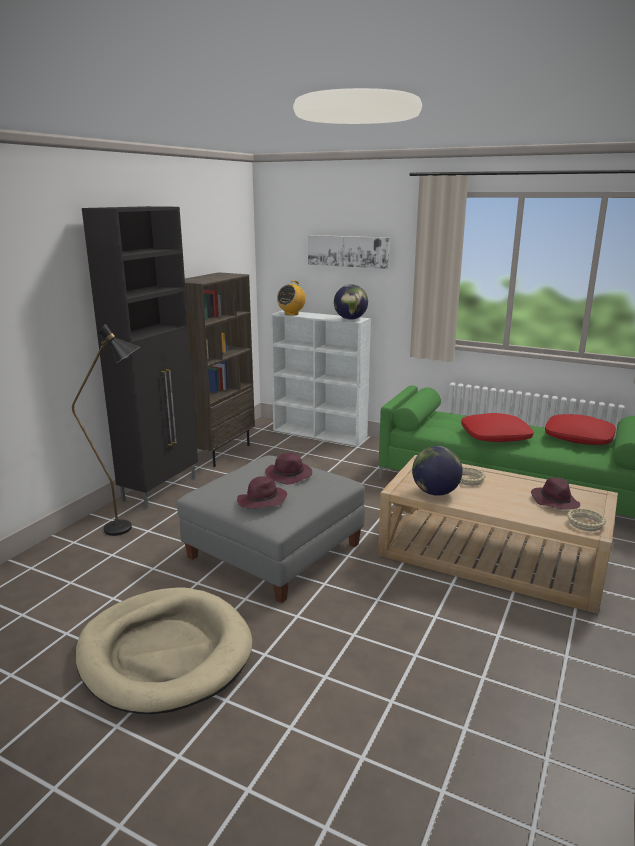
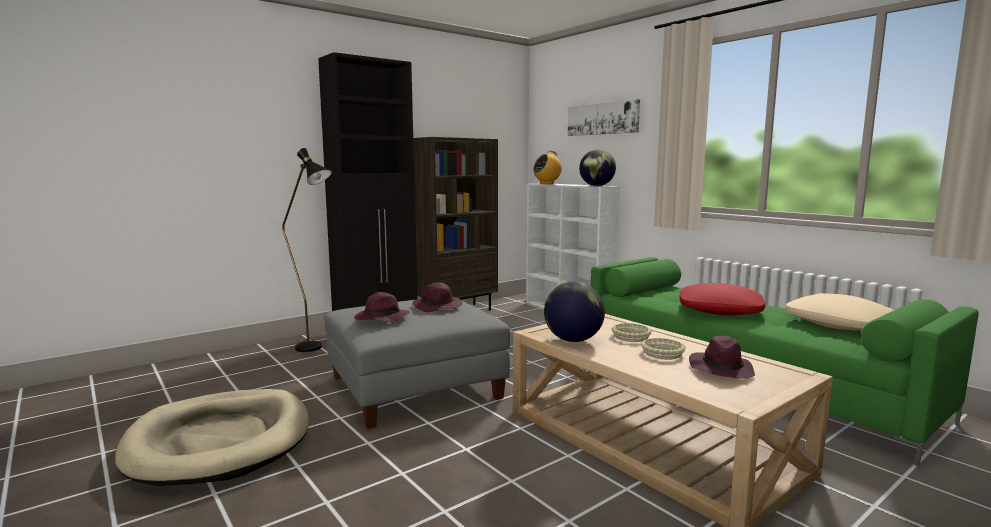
camera: 25 degrees right, 10 degrees down
(578, 437) = (839, 323): red pillow -> beige pillow
(584, 523) = (736, 395): beige bowl -> beige bowl (662, 353)

